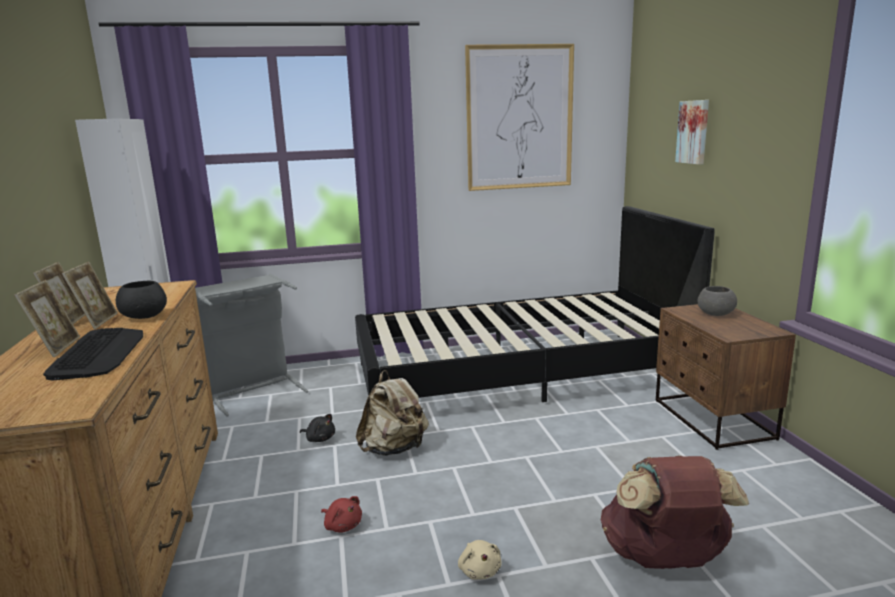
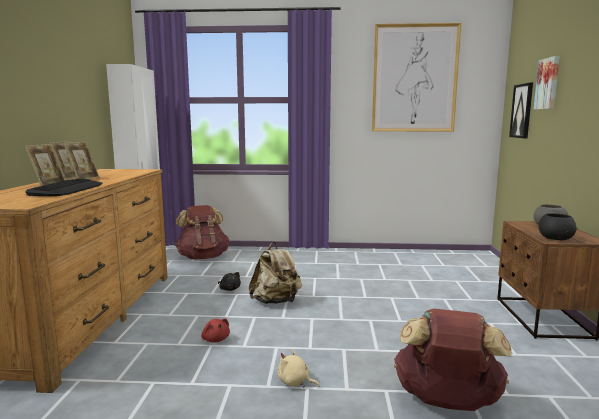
camera: 15 degrees right, 5 degrees down
(145, 316) = (112, 179): black bowl -> black bowl (555, 239)
(253, 390) = (203, 257): grey laundry basket -> brown backpack
(479, 570) = (295, 382): beige plush toy -> beige plush toy turned 120 degrees clockwise
(519, 374) = (393, 269): black bed -> none
(656, 160) = (522, 111): none -> picture

